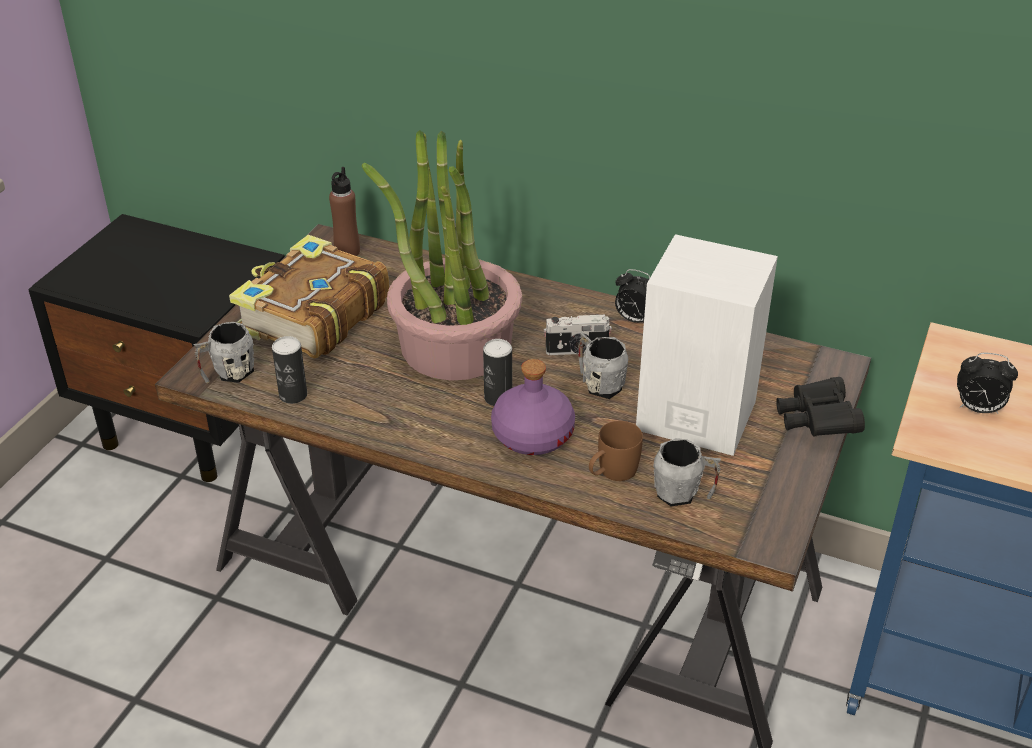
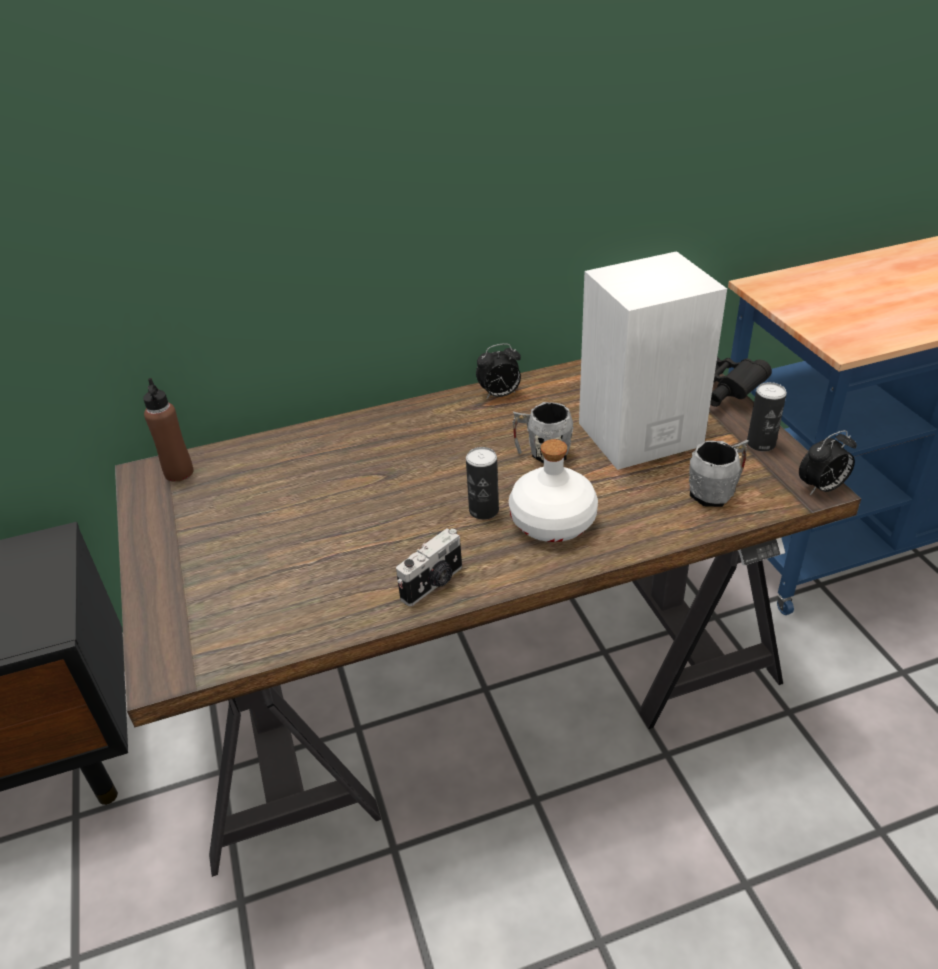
camera: 40 degrees left, 0 degrees up
(228, 374) = (201, 647): grey mug -> none
(293, 395) = (298, 623): can -> can (761, 443)
(311, 316) = (219, 545): book -> none
(454, 346) = (389, 493): potted plant -> none
(532, 435) = (551, 521): purple bottle -> white bottle
(577, 351) = (491, 440): camera -> camera (434, 583)
(612, 473) = (649, 510): brown mug -> none
(977, 409) = (839, 315): alarm clock -> alarm clock (821, 488)

